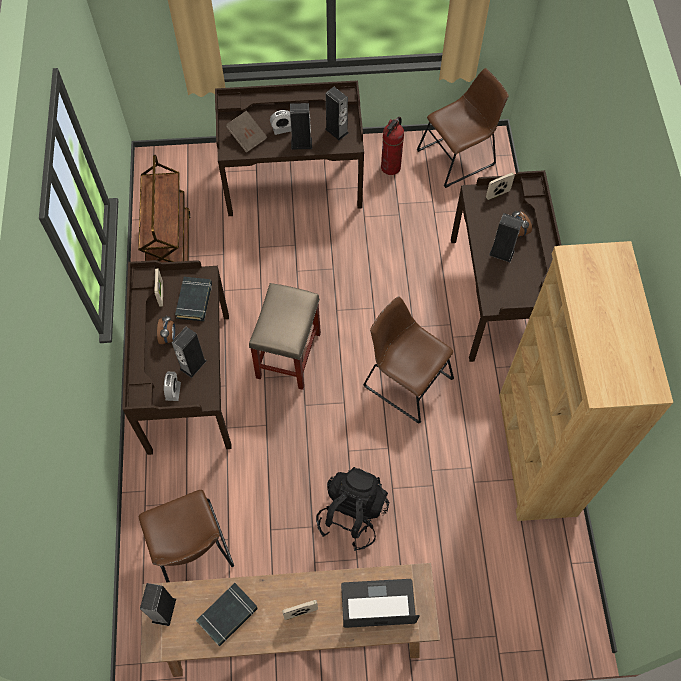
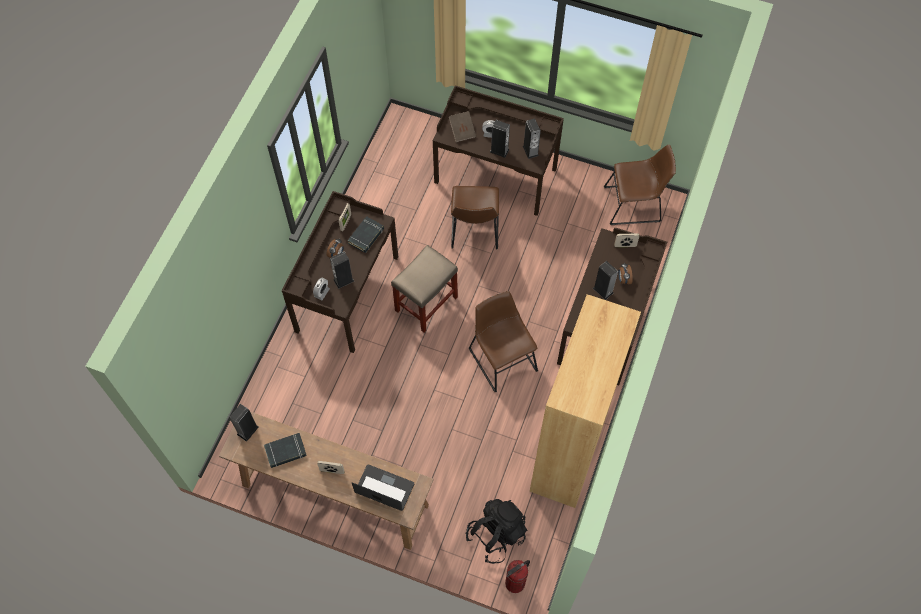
camera: 25 degrees right, 0 degrees up
(171, 251) = (380, 192): brown cart -> none
(191, 550) = (293, 409): brown chair -> brown chair (474, 230)
(352, 514) = (414, 434): black backpack -> black backpack (496, 535)
(390, 167) = (576, 192): fire extinguisher -> fire extinguisher (515, 583)

